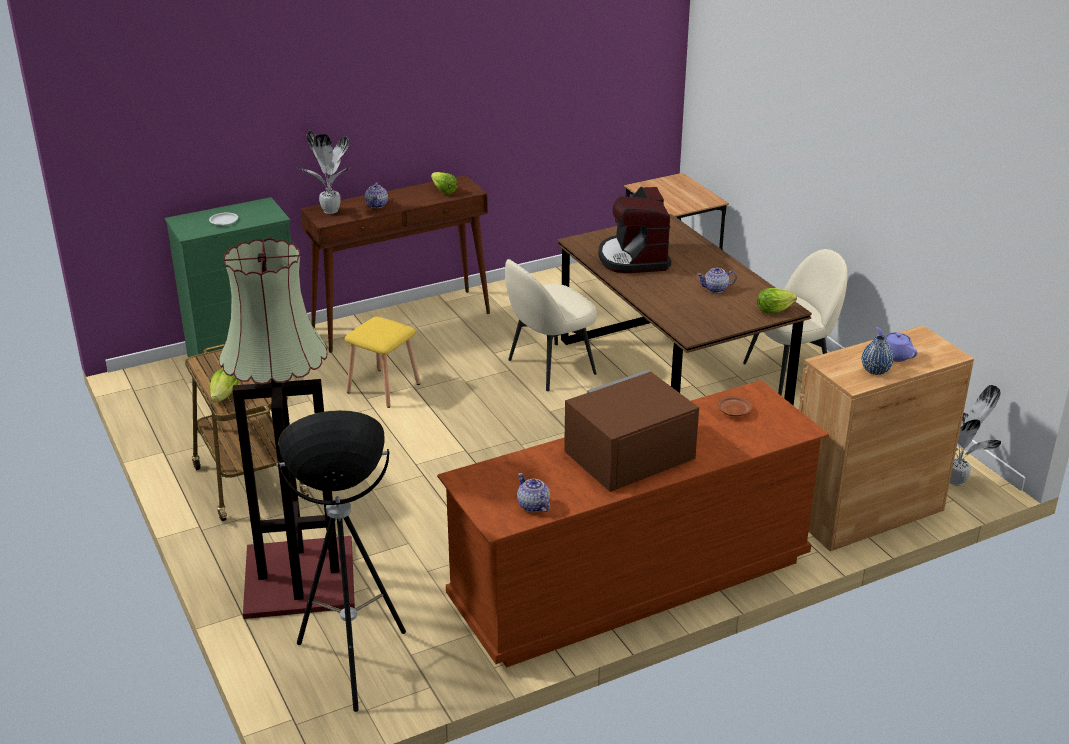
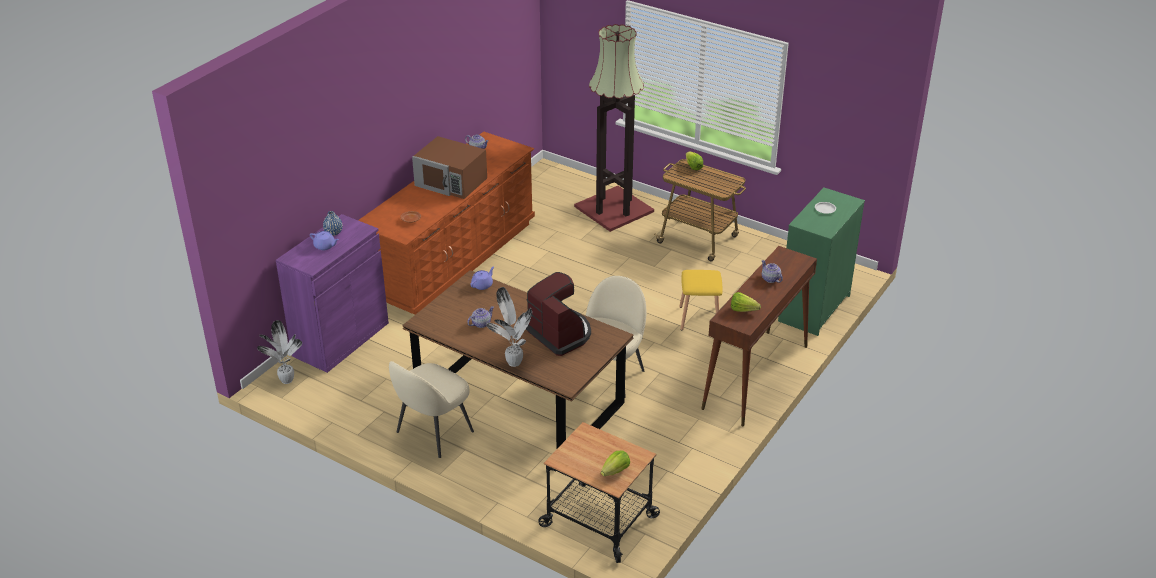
camera: 150 degrees right, 5 degrees up
(330, 211) = (792, 262): potted plant -> potted plant (513, 362)
(352, 664) = (550, 188): floor lamp -> none
(628, 454) = (451, 182): brown microwave -> brown microwave turned 90 degrees clockwise
(683, 325) = (482, 285): none -> purple teapot
(773, 310) = (429, 317): lettuce -> lettuce (616, 471)
(865, 511) = (340, 339): brown cabinet -> purple cabinet

